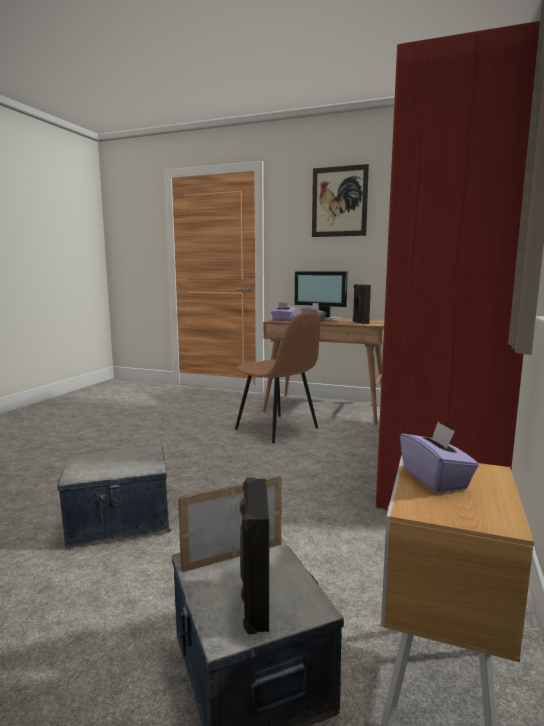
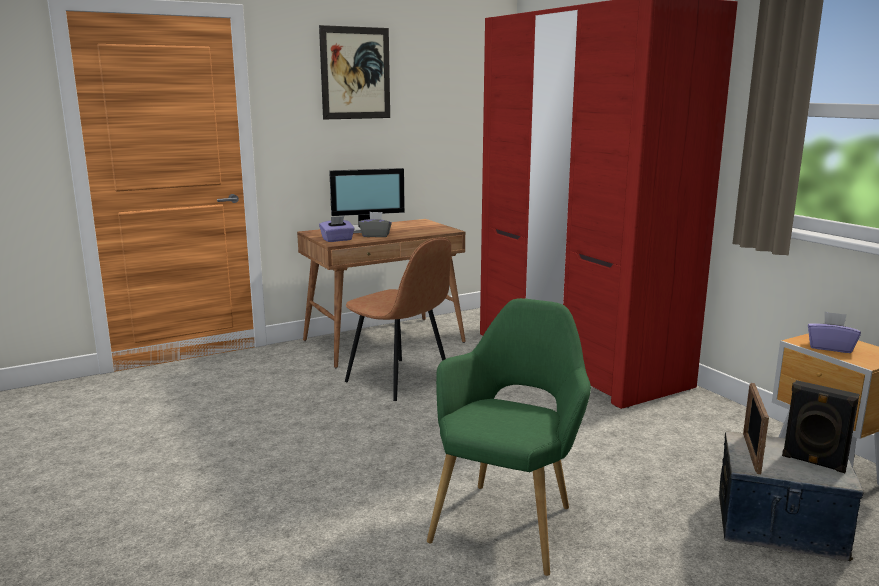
camera: 50 degrees left, 5 degrees up
(119, 522) = (509, 520): storage box -> green armchair
(278, 429) = (399, 380): brown chair -> brown chair turned 45 degrees clockwise
(360, 322) = (426, 229): black speaker -> none

